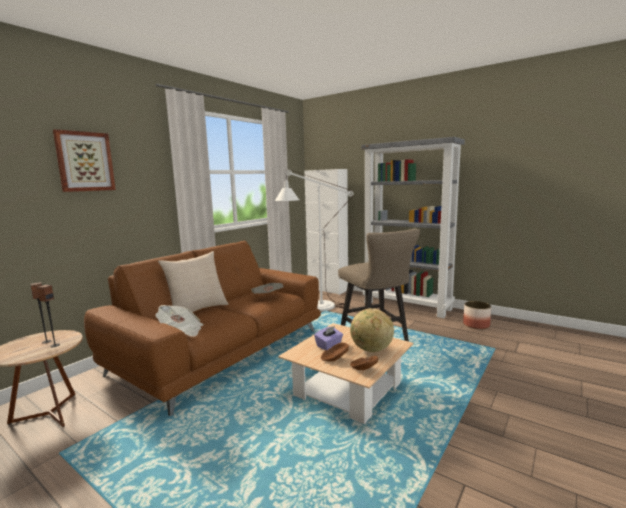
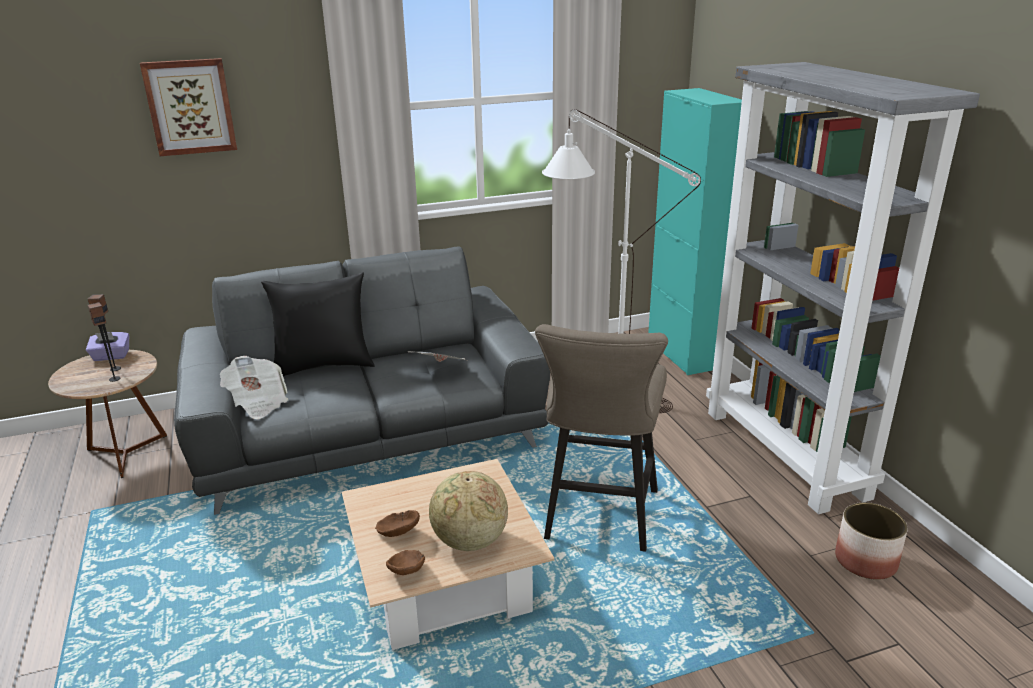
camera: 35 degrees right, 15 degrees up
(197, 310) = (324, 365): beige pillow -> black pillow
(221, 351) = (370, 433): brown sofa -> grey sofa
(327, 289) = (682, 354): white cabinet -> turquoise cabinet
(329, 345) = (426, 503): purple tissue box -> purple tissue box (111, 356)

